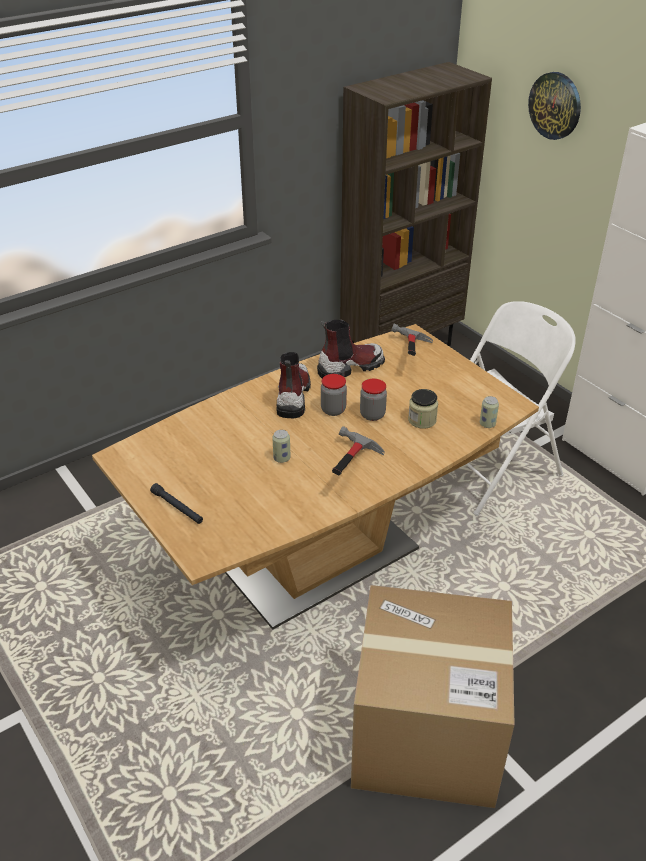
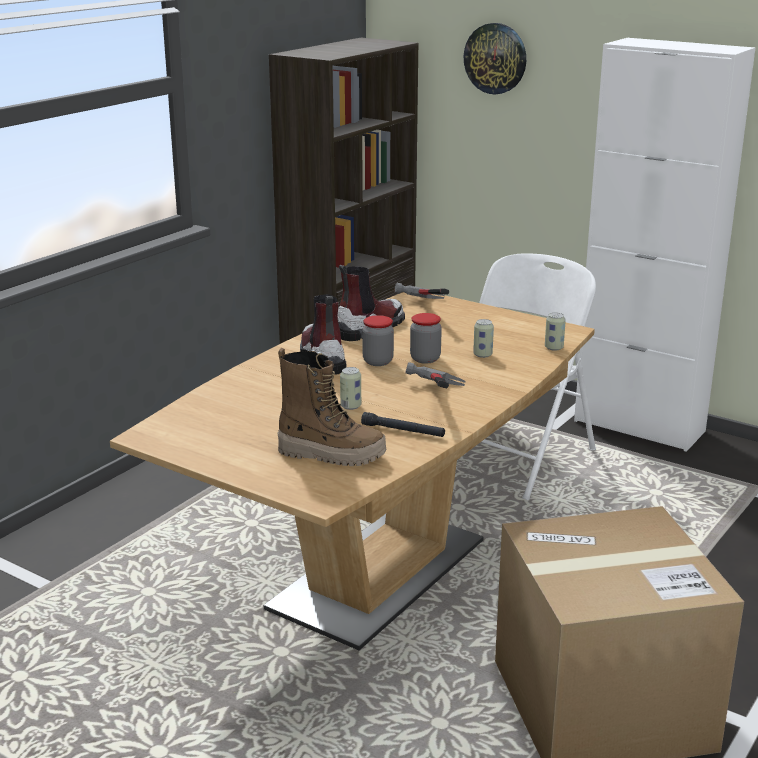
camera: 20 degrees left, 15 degrees down
(177, 507) = (257, 464): black flashlight -> black flashlight (403, 431)
(236, 510) = (331, 454): none -> boot
(422, 420) = (482, 355): jar -> can

